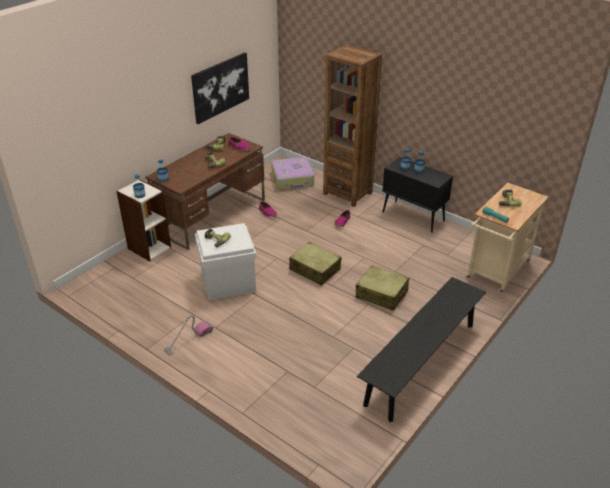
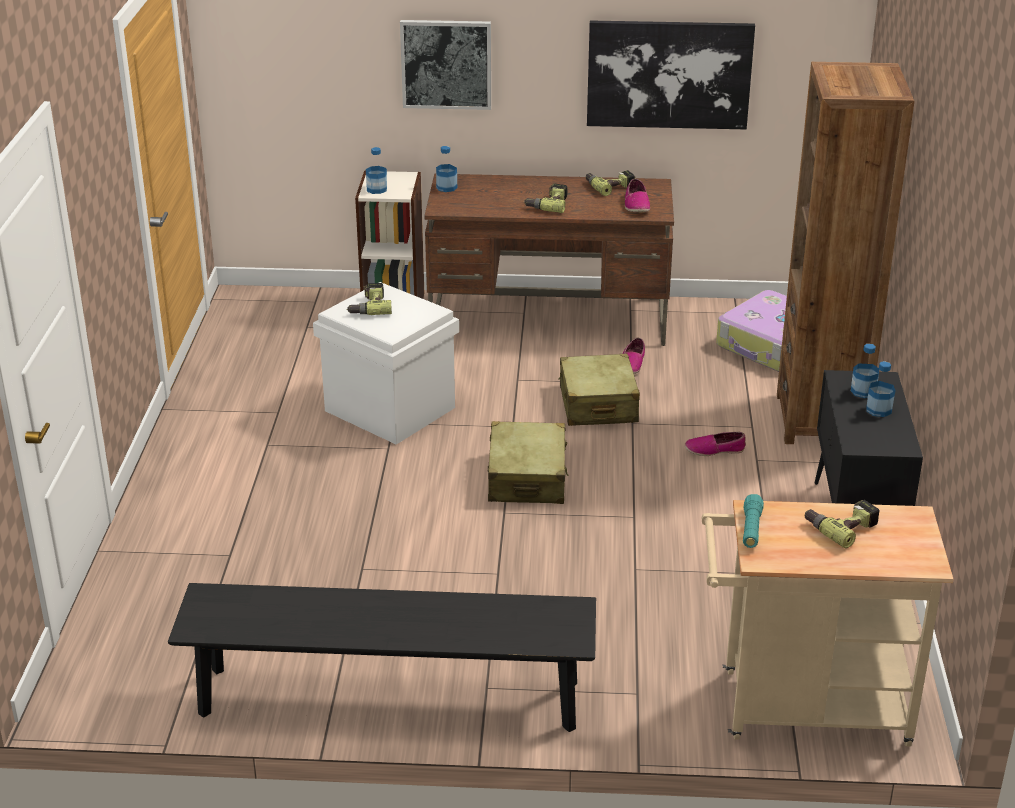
camera: 55 degrees right, 5 degrees down
(140, 121) = (446, 64): none -> picture
(189, 339) = (215, 434): vacuum cleaner -> none
(381, 294) = (543, 579): beige suitcase -> beige suitcase (598, 405)

